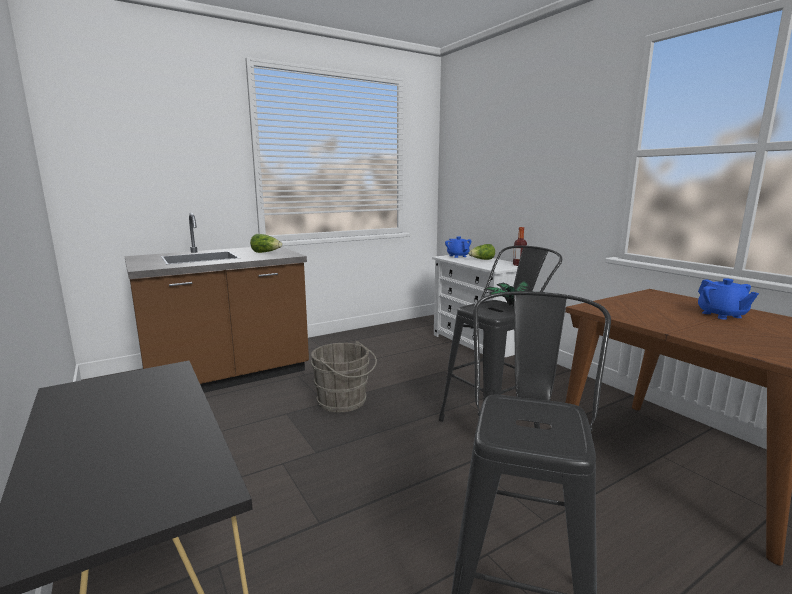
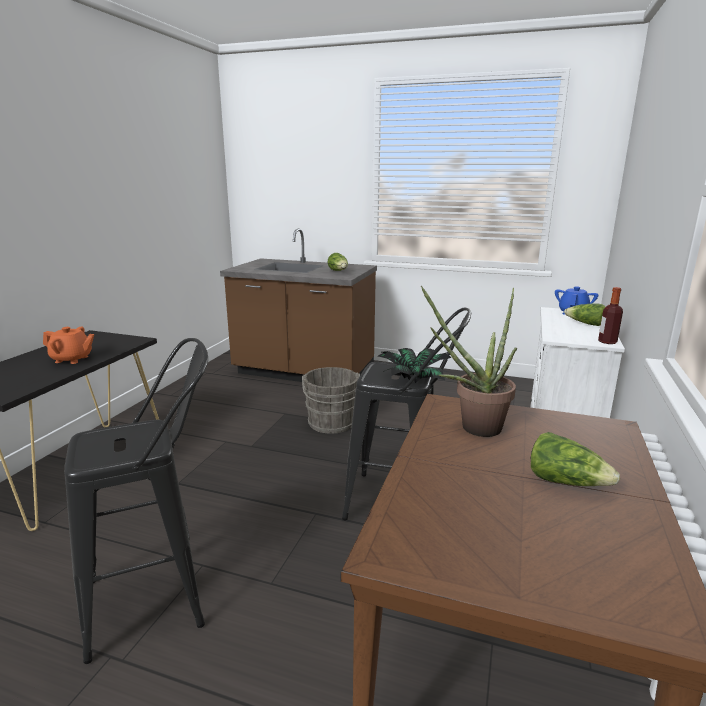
camera: 50 degrees right, 5 degrees up
(151, 418) = (72, 359): none -> orange teapot
(635, 311) = (472, 427): none -> potted plant
(721, 315) = (566, 482): blue teapot -> lettuce

